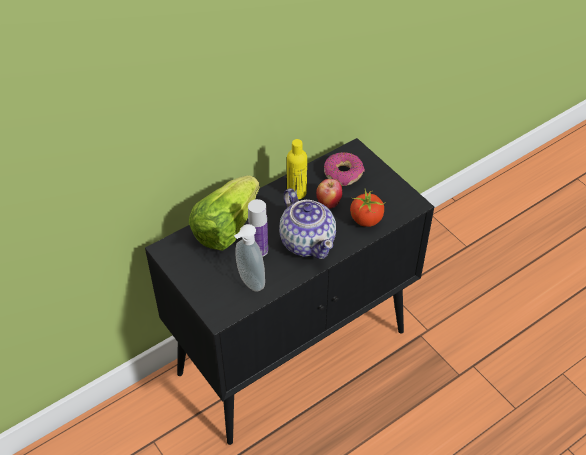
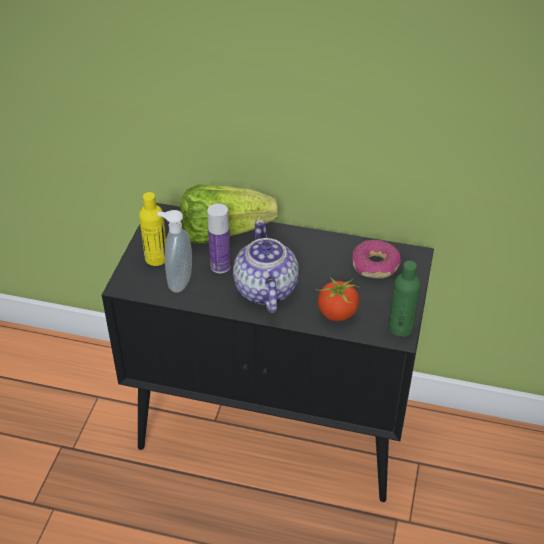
camera: 50 degrees right, 5 degrees down
(296, 192) = (314, 249): yellow bottle -> yellow bottle (156, 258)
(307, 241) = (265, 290): teapot -> teapot turned 150 degrees clockwise
(328, 203) = (327, 277): apple -> none
(408, 199) = (400, 328): none -> green bottle

